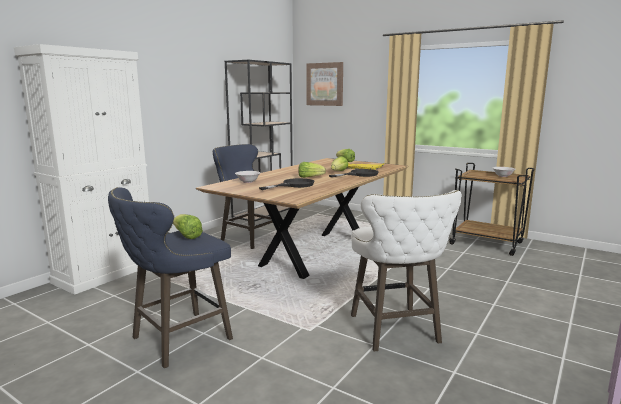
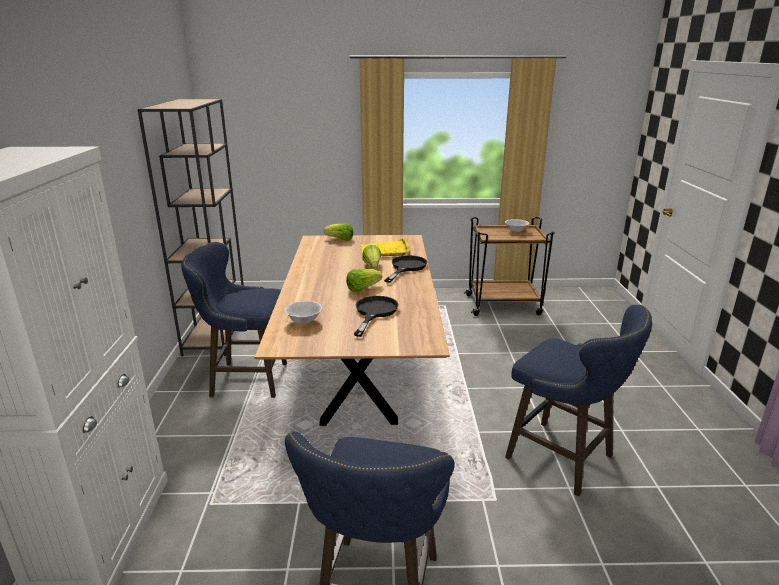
camera: 35 degrees left, 10 degrees up
(186, 236) = (382, 461): lettuce -> none
(325, 84) = (256, 122): picture -> none
(395, 331) = (564, 459): white stool -> blue stool

